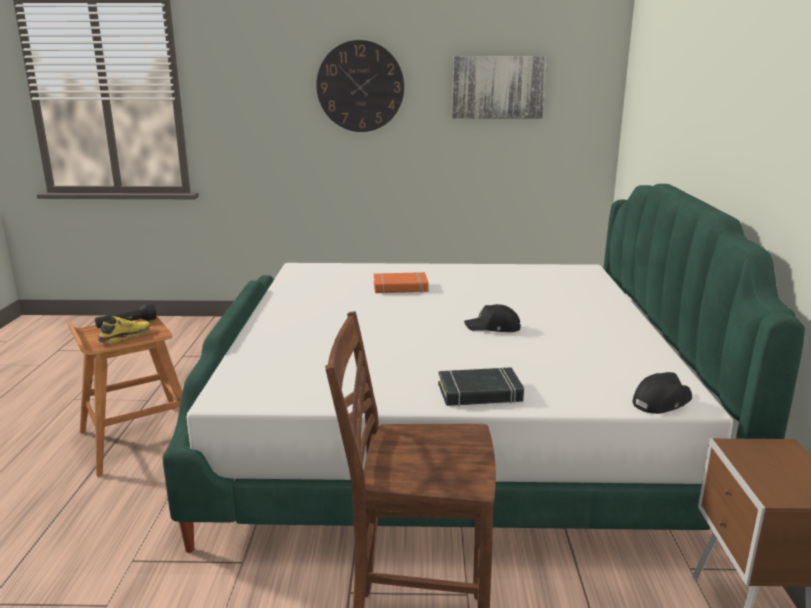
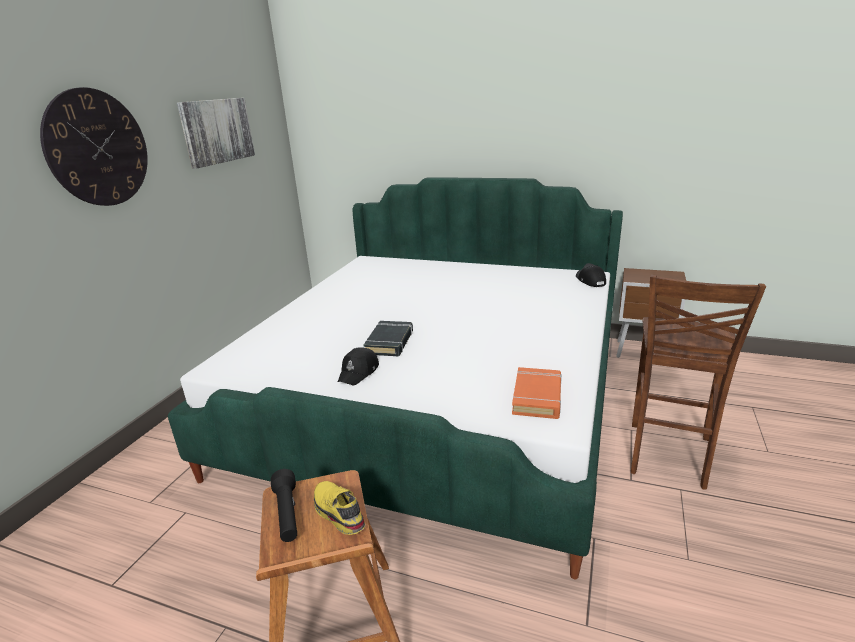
camera: 70 degrees left, 5 degrees up
(400, 287) = (340, 324): orange book -> orange book (537, 397)
(480, 393) = (571, 322): black book -> black book (390, 342)
(493, 328) = (460, 303): black cap -> black cap (359, 372)

